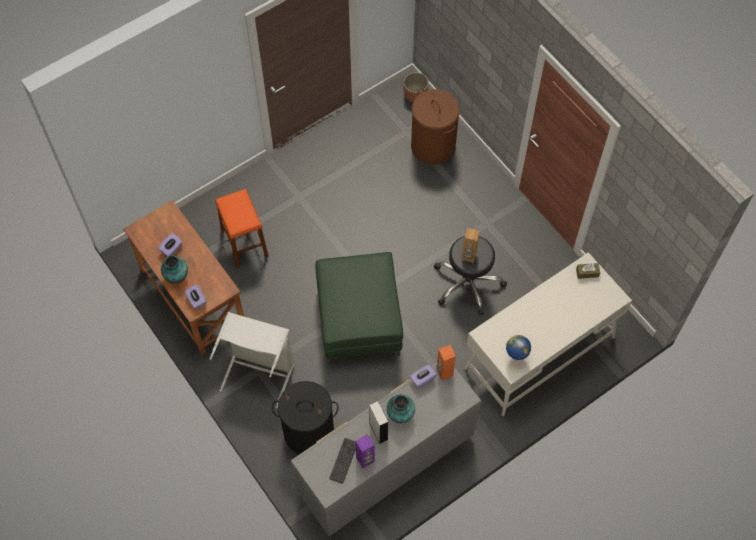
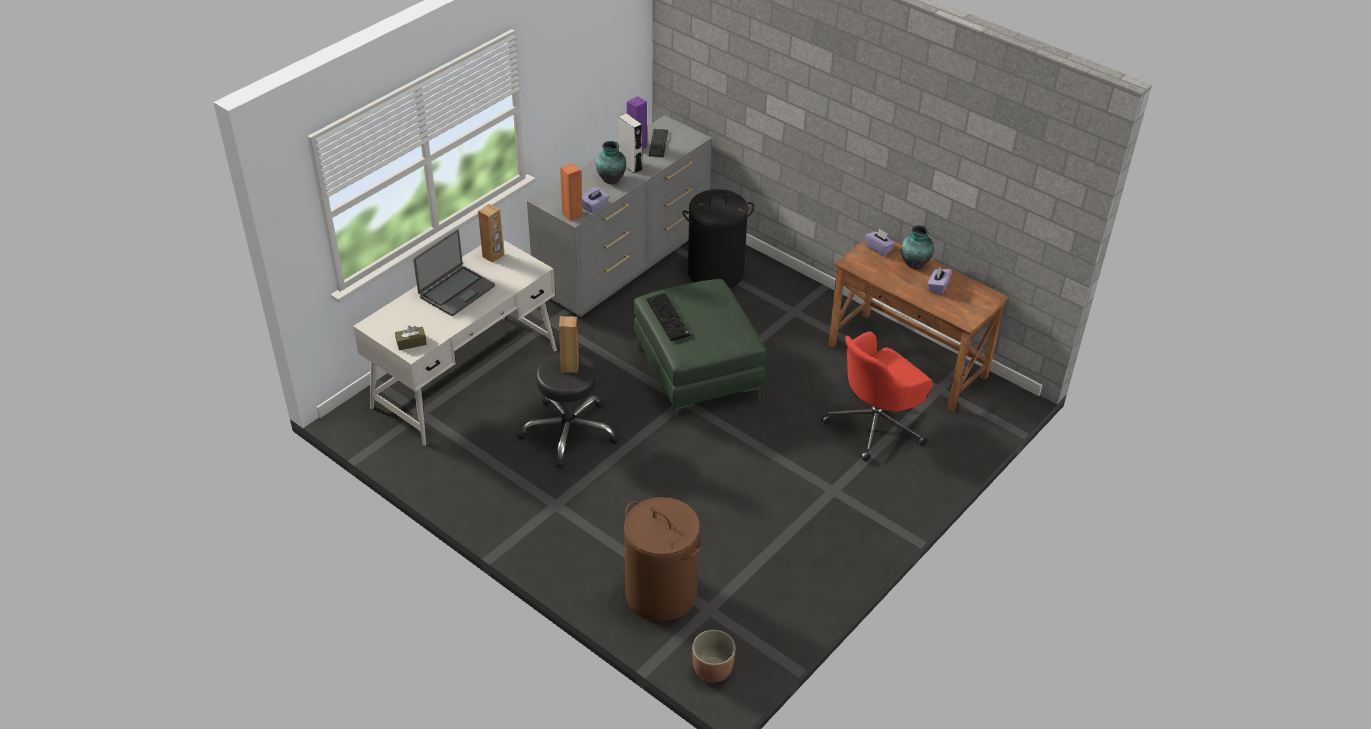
camera: 165 degrees right, 20 degrees down
(244, 243) = (876, 425): orange stool -> red office chair
(260, 370) = (793, 312): grey laundry basket -> none
(381, 296) = (669, 318): none -> keyboard
(516, 357) = (493, 256): globe -> brown speaker
(549, 321) = (456, 291): none -> laptop

